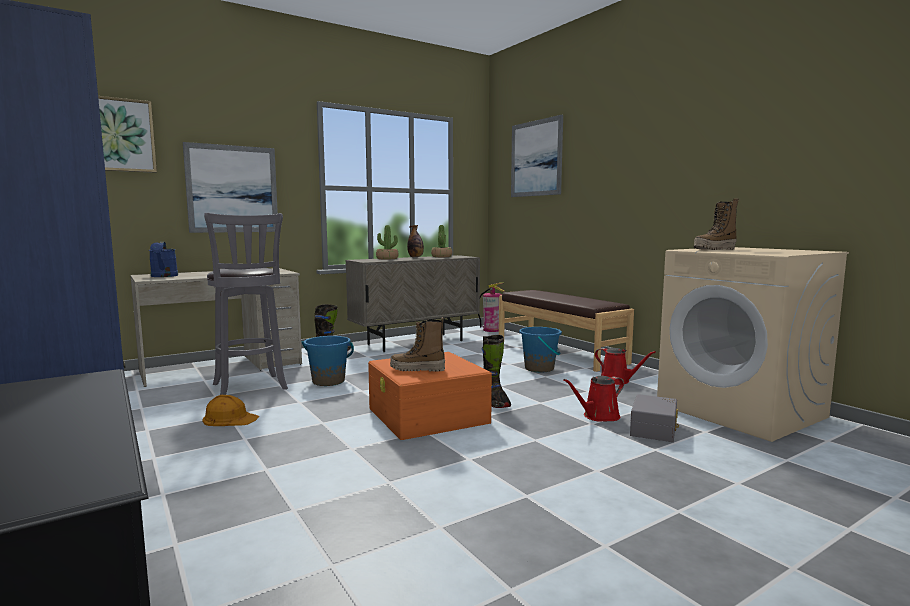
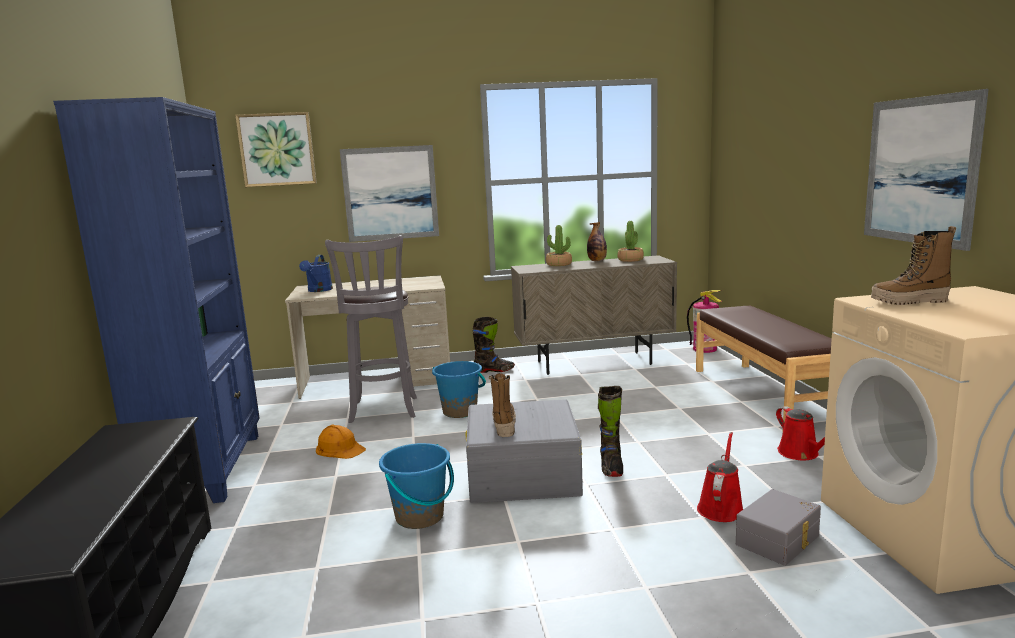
camera: 25 degrees right, 5 degrees up
(417, 369) = (503, 425): boot -> boot turned 60 degrees clockwise
(428, 415) = (523, 474): orange storage box -> grey storage box
(536, 158) = (758, 129): picture -> picture (920, 170)
(539, 368) = (712, 420): blue bucket -> blue bucket (420, 517)
(598, 416) = (721, 508): red watering can -> red watering can turned 120 degrees clockwise

